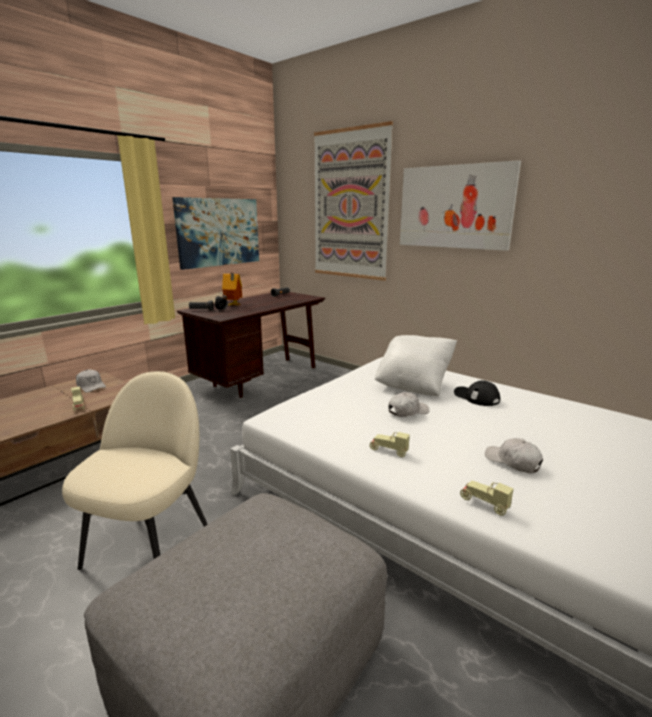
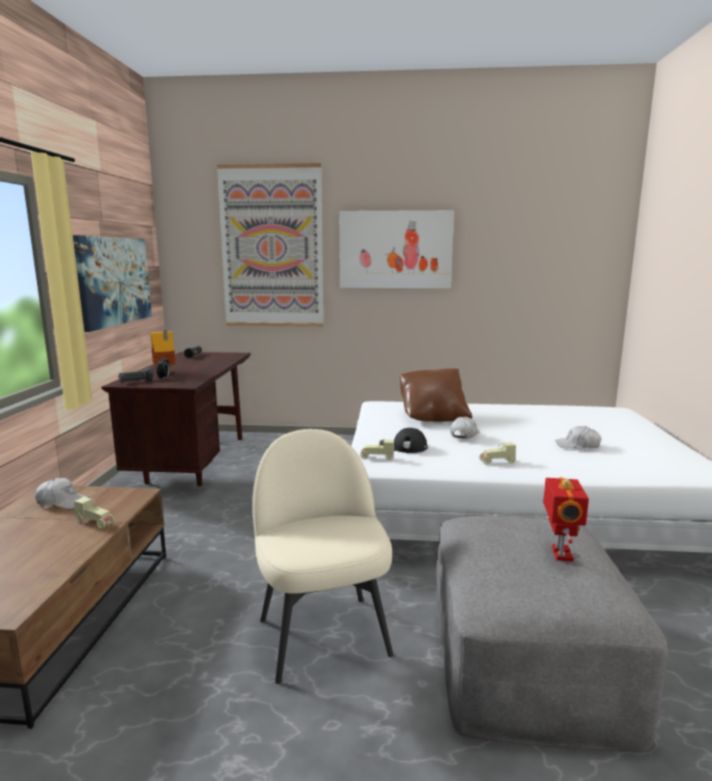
camera: 35 degrees left, 5 degrees down
(254, 580) = (560, 554): none -> toy robot
(413, 385) = (433, 417): white pillow -> brown pillow
(476, 397) = (490, 414): black cap -> black cap (403, 446)
(483, 503) = (601, 470): beige toy car -> beige toy car (377, 458)

